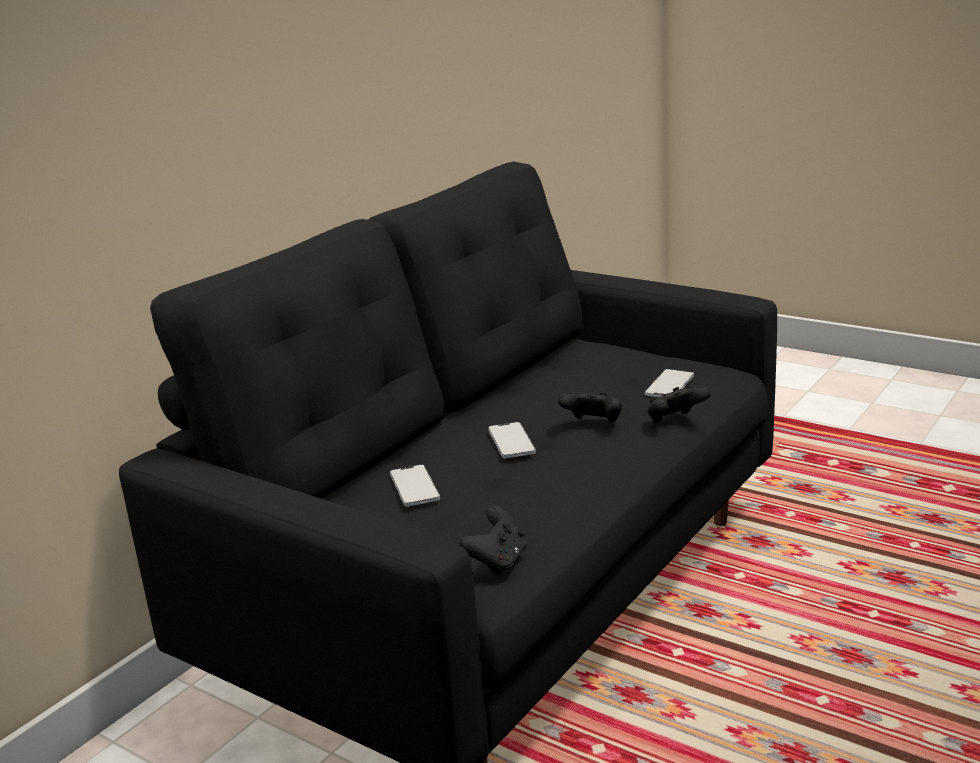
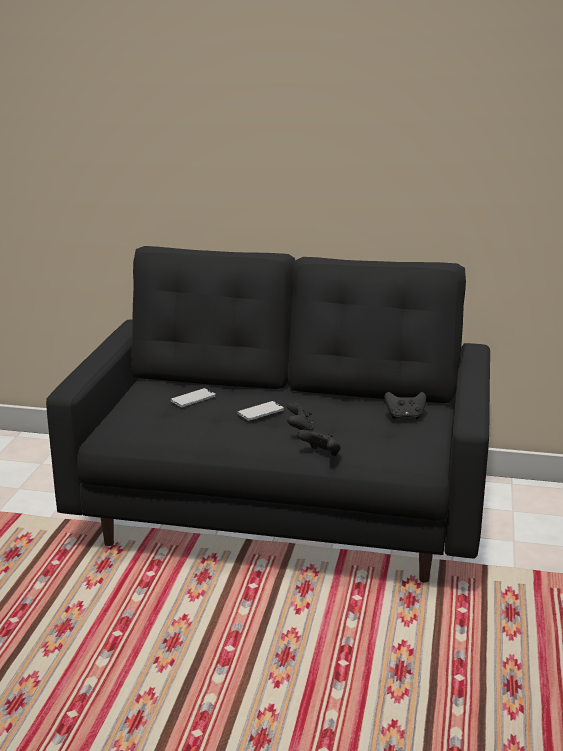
camera: 65 degrees right, 0 degrees up
(498, 561) = (125, 433): black game controller -> black game controller (405, 416)
(669, 385) = (378, 445): phone -> none

